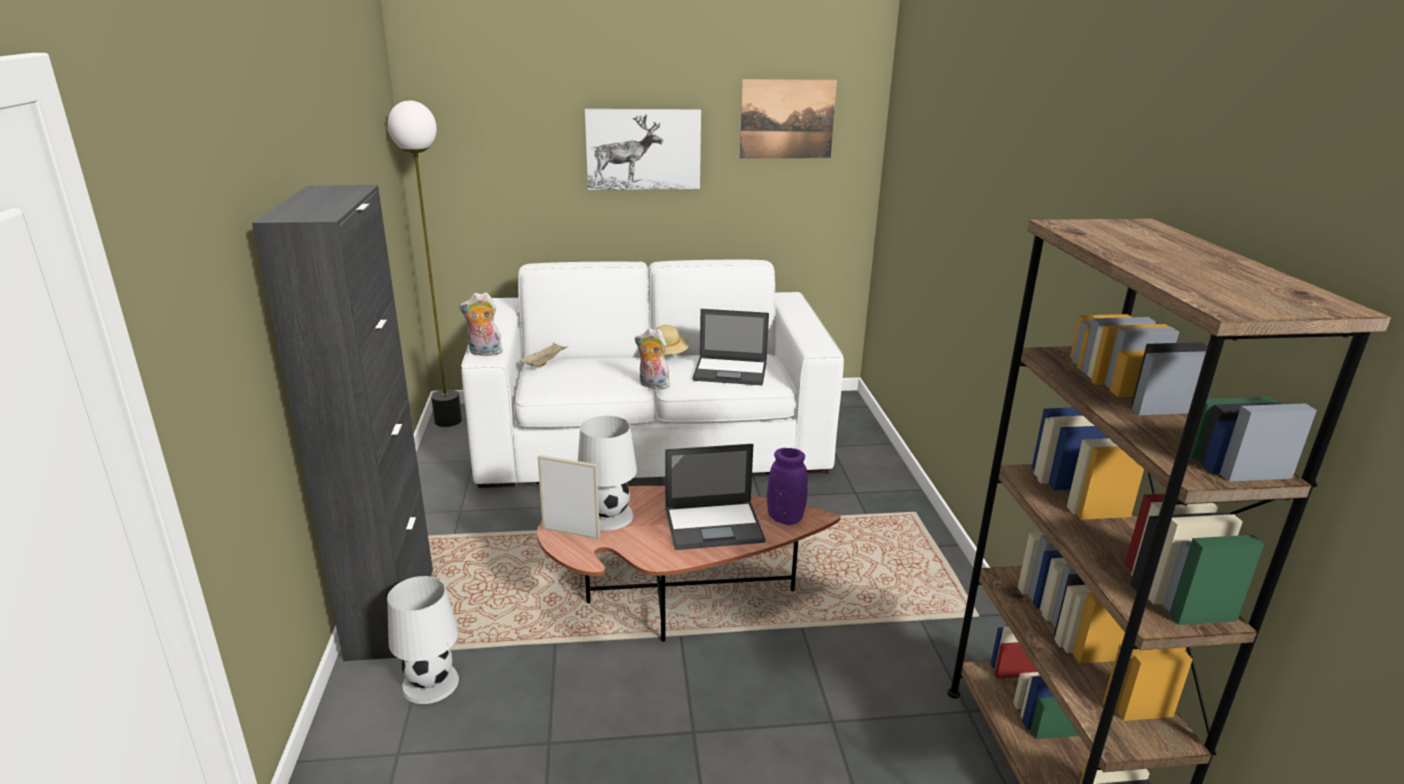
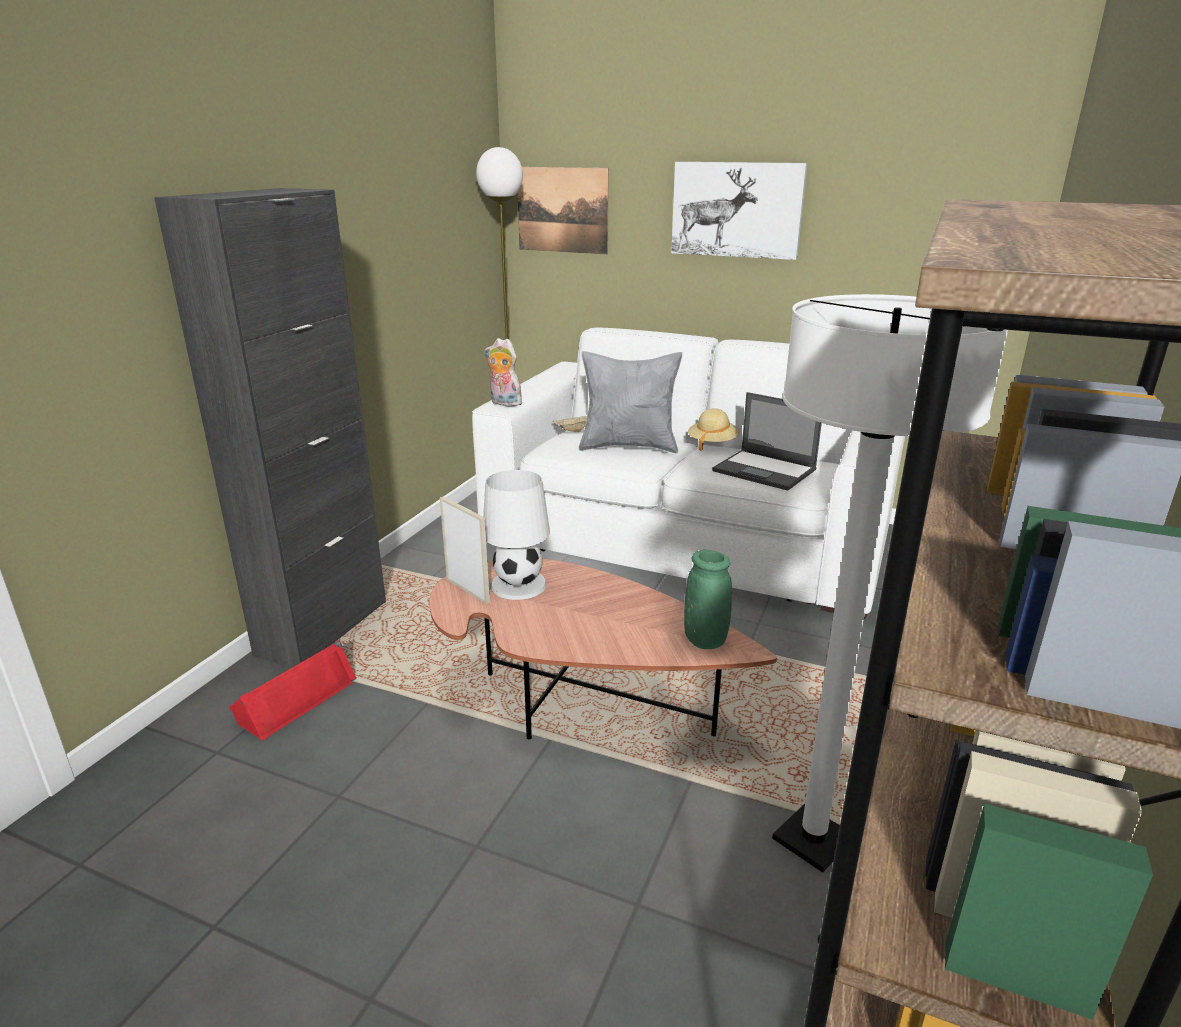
camera: 30 degrees right, 0 degrees up
(430, 682) = (296, 699): white table lamp -> red speaker
(604, 371) = (629, 446): none -> grey pillow
(652, 385) = (666, 468): plush toy -> none
(715, 525) = (617, 625): laptop -> none
(785, 518) = (705, 640): purple vase -> green vase
(787, 119) = (917, 177): picture -> picture (562, 210)
(903, 636) = (812, 840): none -> white floor lamp

